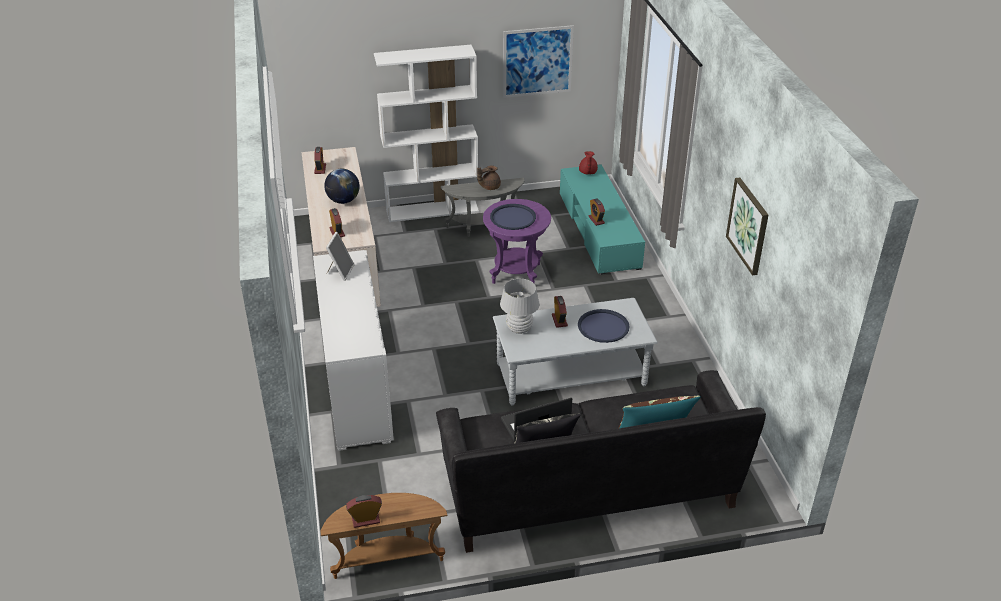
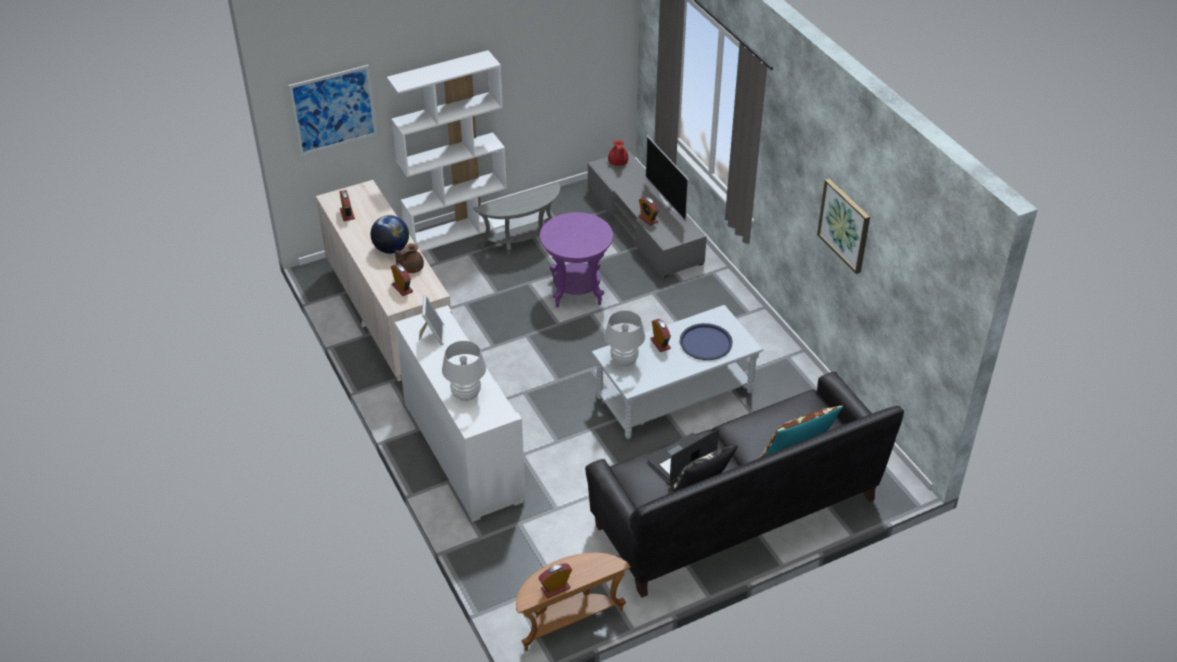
camera: 15 degrees left, 5 degrees up
(345, 325) = (466, 395): none -> white table lamp
(489, 187) = (526, 200): brown teapot -> brown teapot (410, 268)
(513, 218) = (572, 236): blue tray -> none
(537, 61) = (556, 55): picture -> picture (333, 110)
(598, 230) = (644, 226): turquoise tv stand -> grey tv stand
(620, 210) = (668, 203): none -> television

